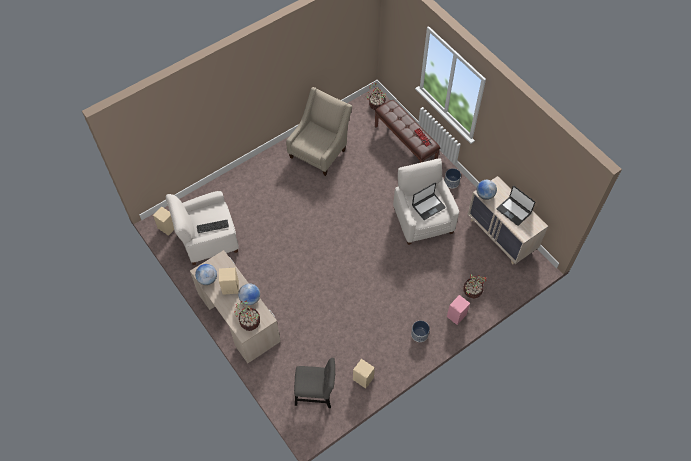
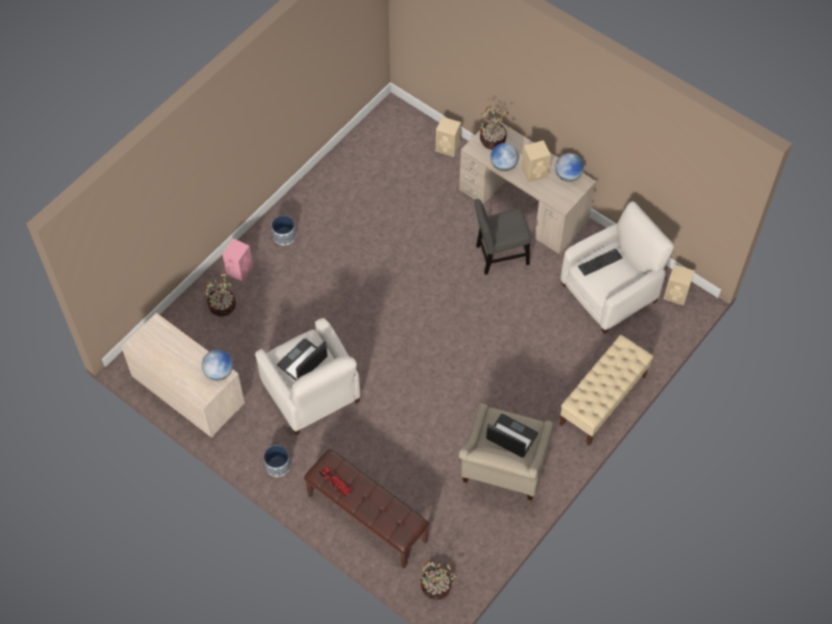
camera: 165 degrees right, 0 degrees up
(245, 175) = (602, 400): none -> beige bench
(316, 394) = (395, 144): grey chair -> grey chair (499, 256)
(362, 378) = (344, 172): beige speaker -> beige speaker (448, 147)
(514, 211) = (173, 357): laptop -> laptop (511, 437)

